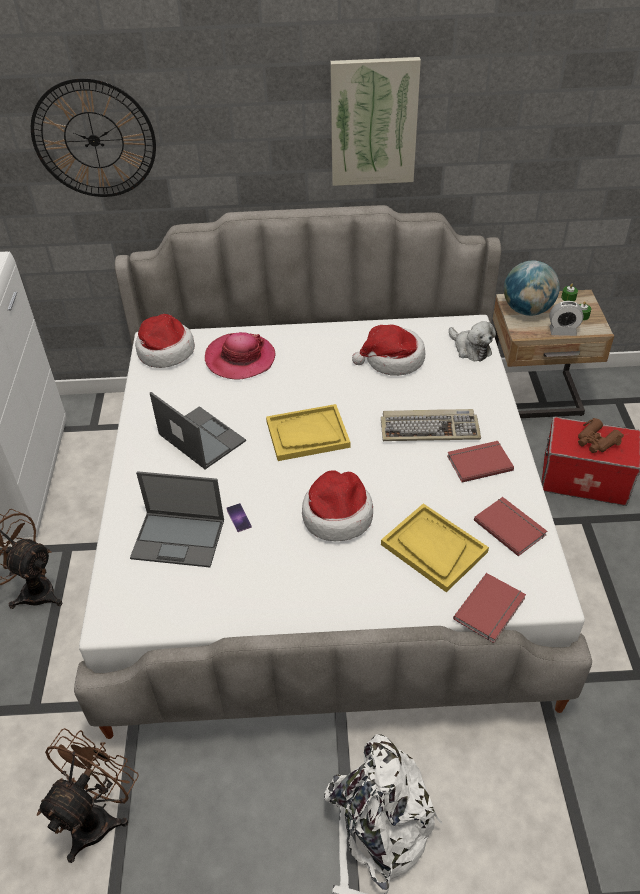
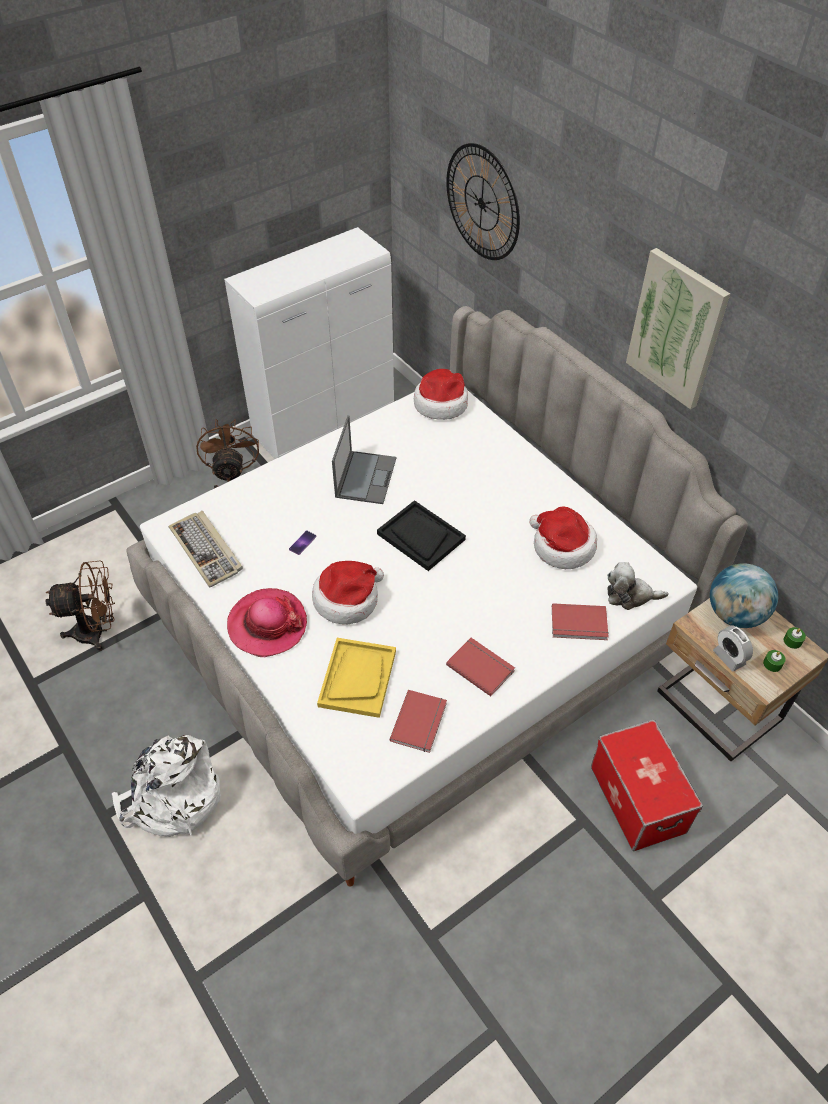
camera: 55 degrees right, 5 degrees up
(179, 539) = (259, 521): laptop -> none
(240, 358) = (472, 450): hat -> hat (267, 624)
(307, 434) = (420, 537): yellow tray -> black tray
(430, 428) = (495, 613): keyboard -> keyboard (207, 550)
(470, 349) = (630, 595): plush toy -> plush toy turned 75 degrees clockwise
(491, 609) = (317, 744): red book -> red book (579, 624)
(596, 441) = (649, 771): brown binoculars -> none

